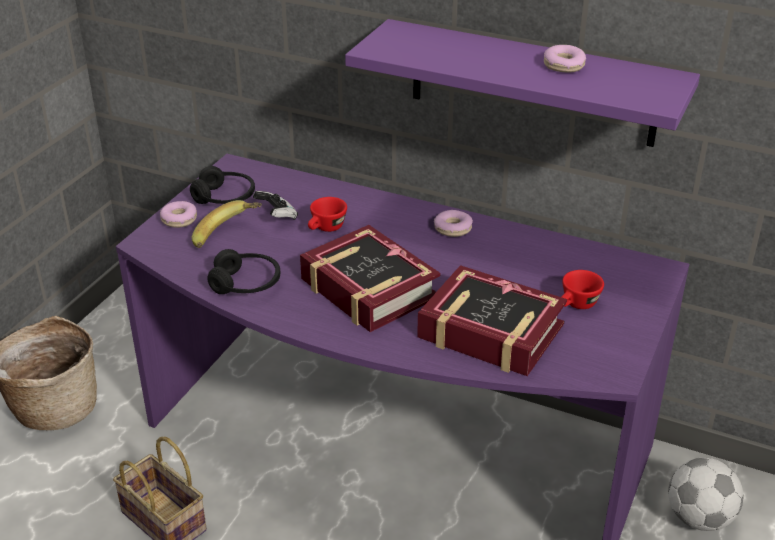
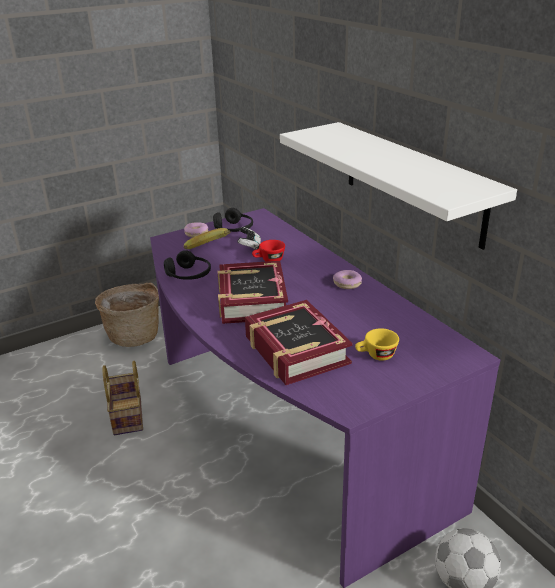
camera: 35 degrees right, 5 degrees down
(532, 83) = (412, 182): purple shelf -> white shelf
(563, 66) = (412, 164): donut -> none
(577, 305) = (376, 356): red cup -> yellow cup

